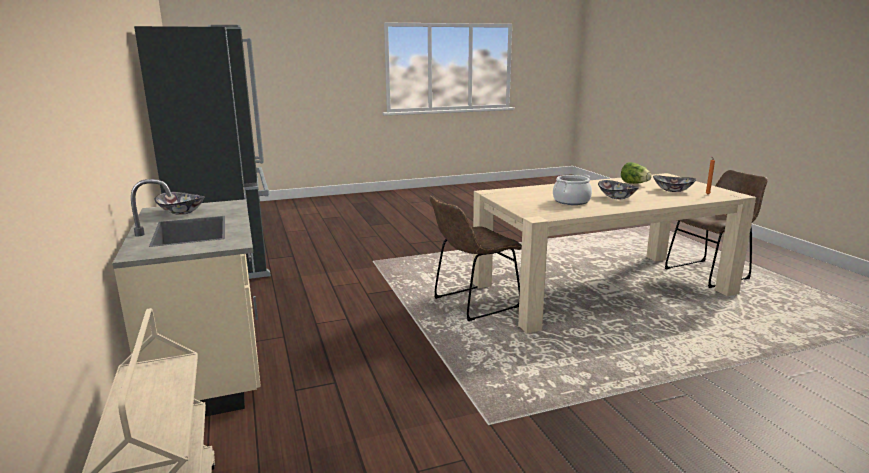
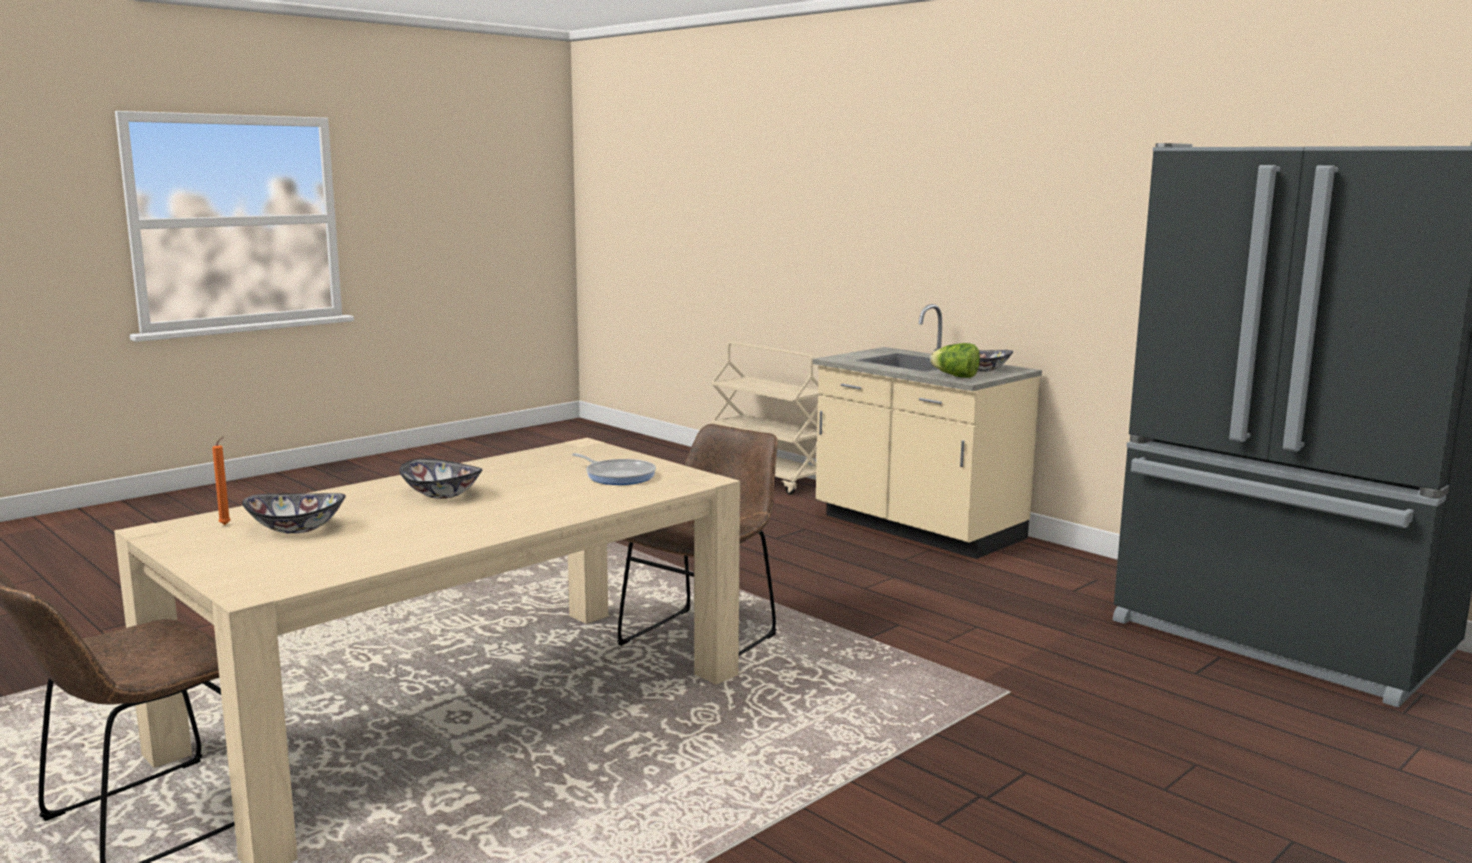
camera: 155 degrees right, 5 degrees down
(528, 197) = (618, 476): none -> frying pan
(571, 201) = (534, 476): cooking pot -> none
(634, 183) = (377, 542): lettuce -> lettuce (955, 376)

